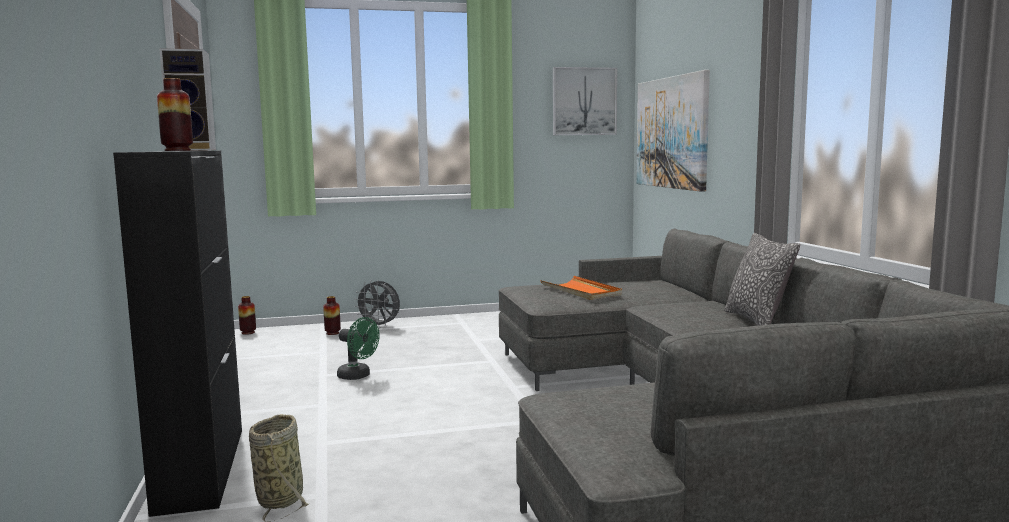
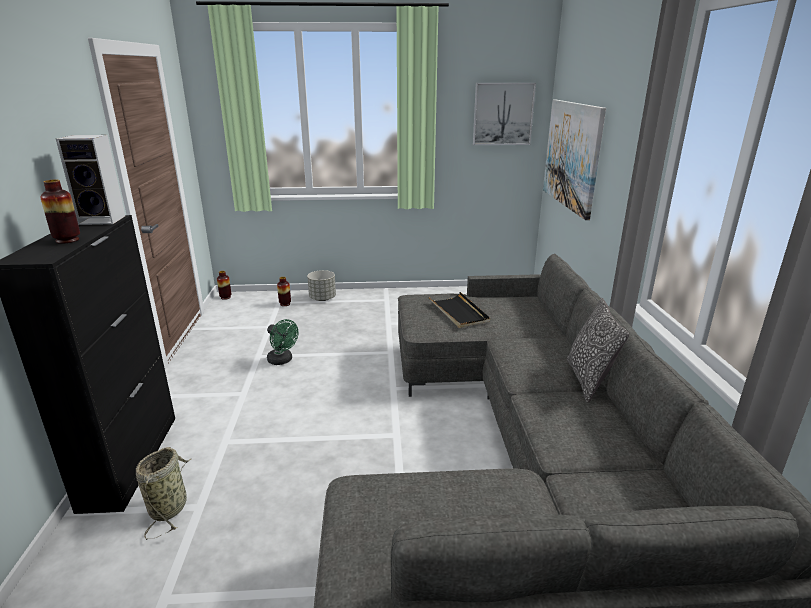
camera: 10 degrees right, 15 degrees up
(380, 326) = (323, 298): grey fan -> grey planter
(581, 291) = (459, 312): orange tray -> black tray

